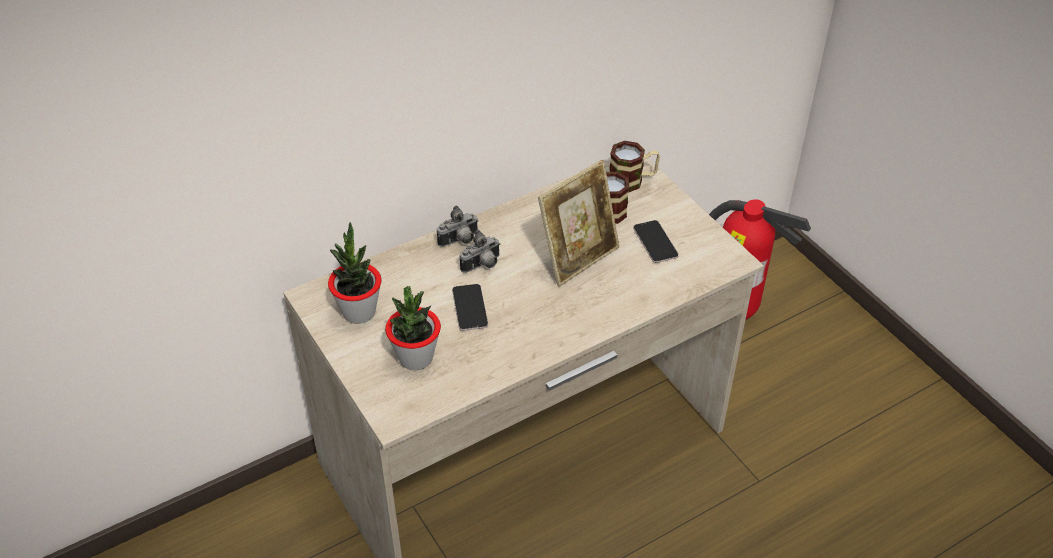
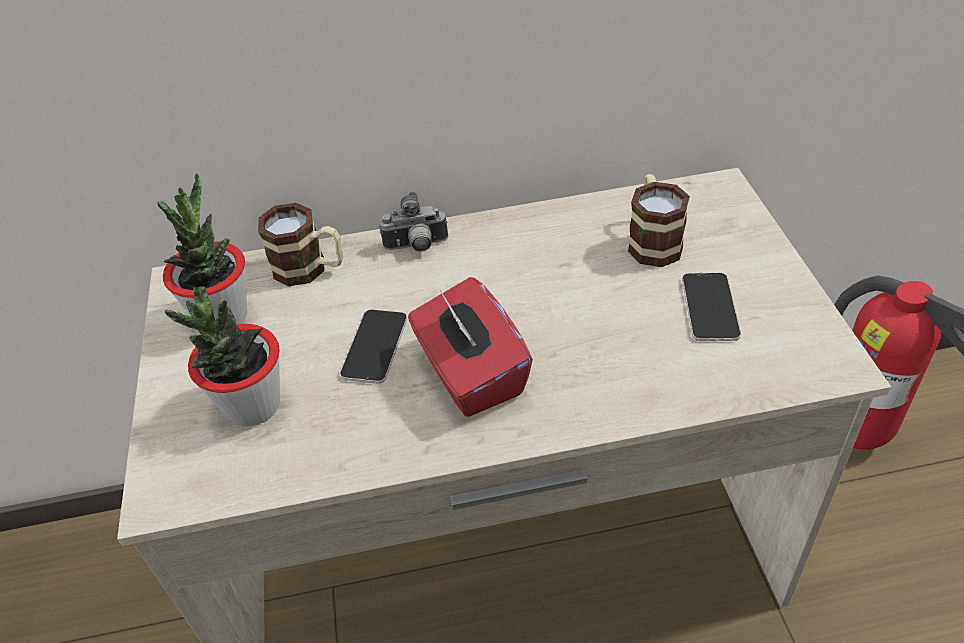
camera: 25 degrees right, 0 degrees up
(482, 265) = (428, 288): camera -> none
(537, 310) = (471, 374): none -> red tissue box
(578, 258) = (575, 307): picture frame -> none
(632, 180) = (711, 209): mug -> mug (310, 269)

